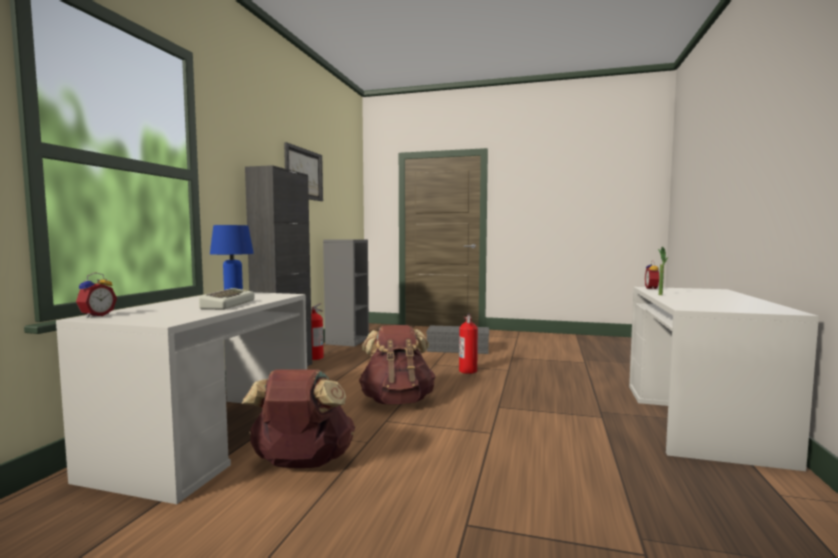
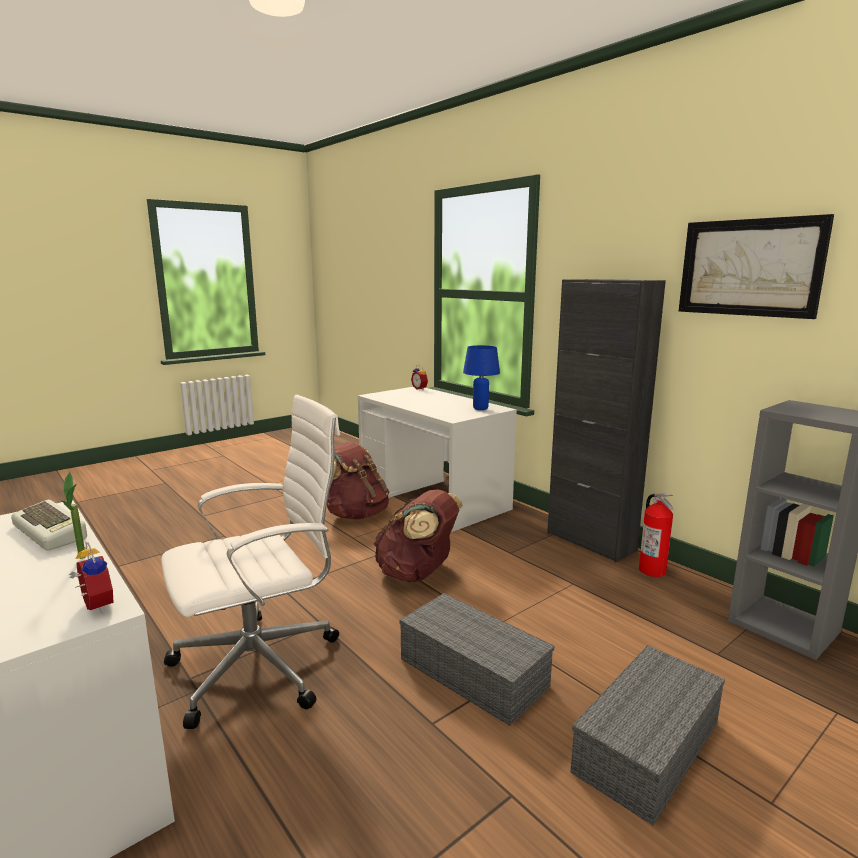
camera: 125 degrees right, 10 degrees up
(227, 304) = (421, 404): keyboard -> keyboard (52, 531)
(468, 371) = (470, 672): fire extinguisher -> grey storage box
(555, 406) = (261, 665): none -> white office chair

